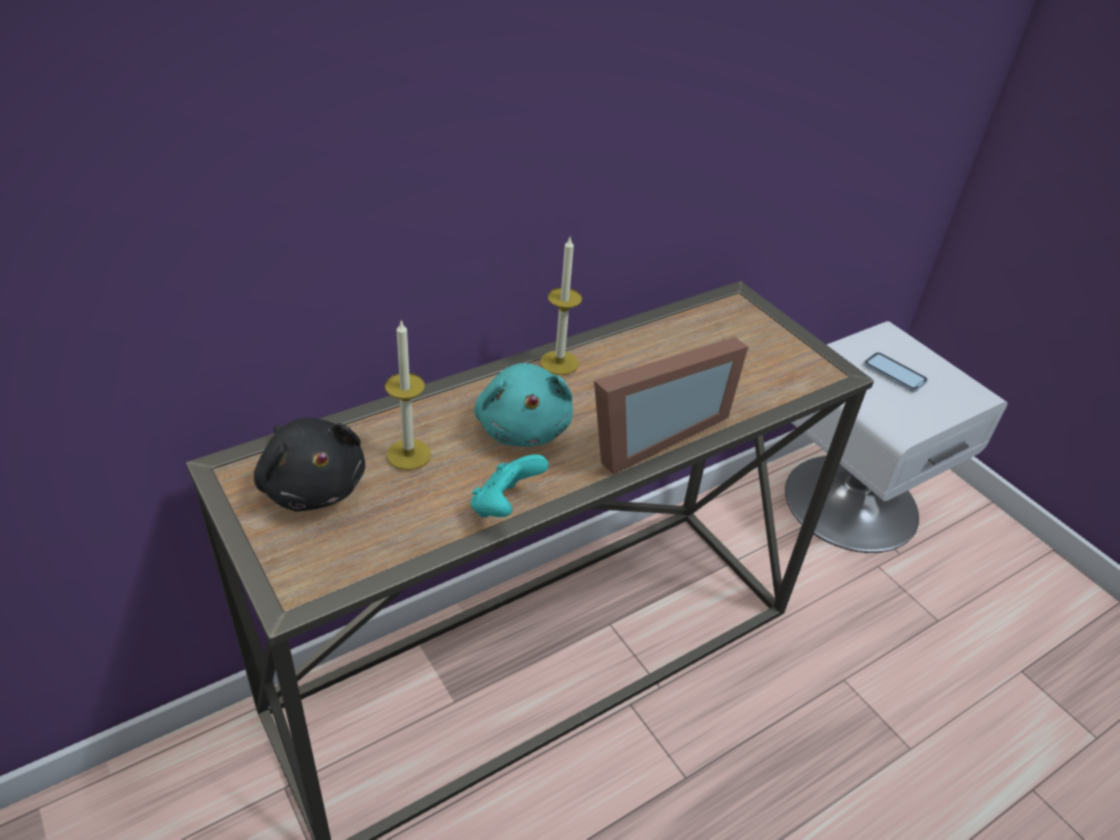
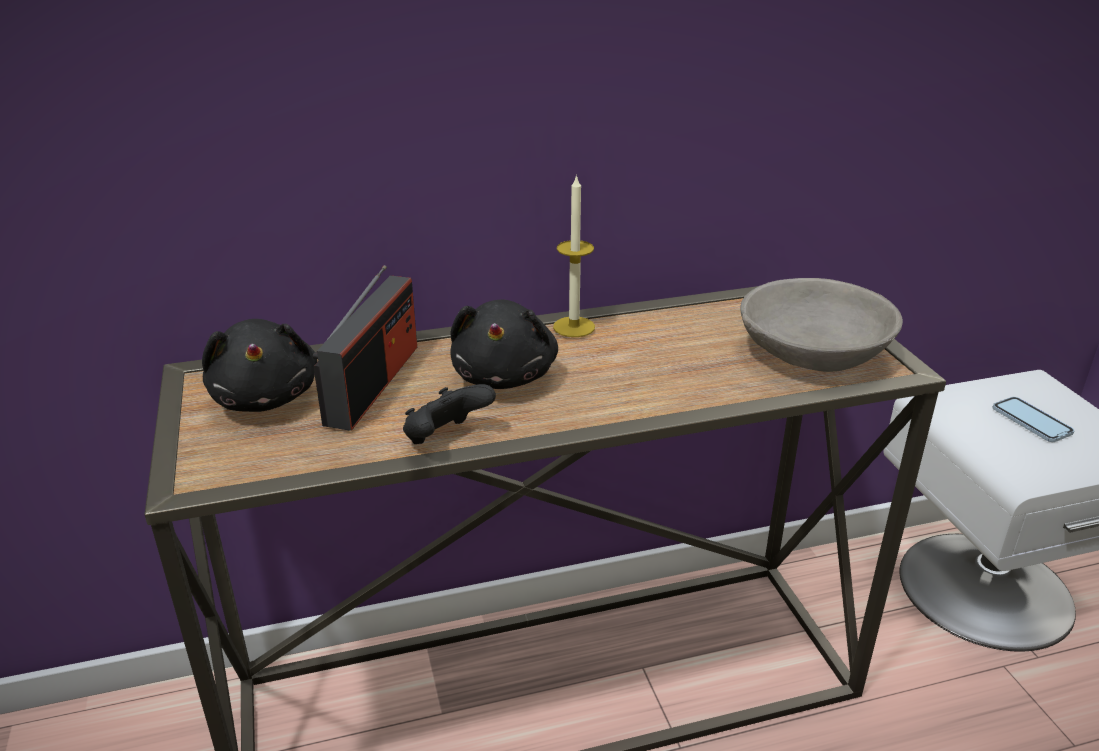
camera: 20 degrees right, 10 degrees down
(408, 454) = (373, 383): candle -> radio
(505, 506) = (446, 438): turquoise game controller -> black game controller
(523, 427) = (505, 376): turquoise plush toy -> black plush toy
(649, 433) = (641, 396): picture frame -> none
(766, 364) = (813, 351): none -> grey bowl

